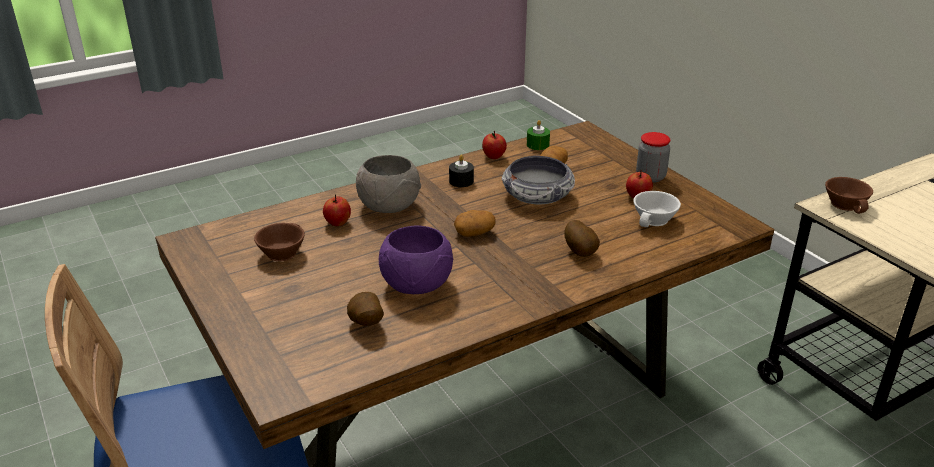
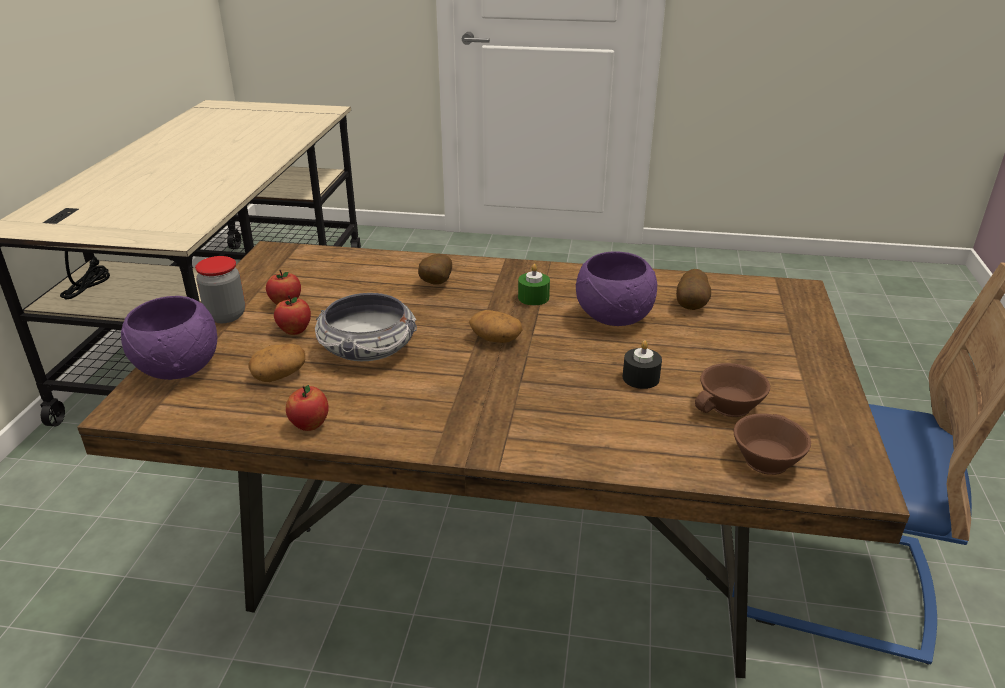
camera: 140 degrees left, 0 degrees up
(337, 223) = (631, 416): apple -> apple (295, 331)
(389, 206) = (544, 410): grey bowl -> none
(461, 181) = (411, 406): black candle -> black candle (641, 378)
(537, 145) = (225, 416): green candle -> green candle (533, 297)
(606, 149) = (178, 367): none -> purple bowl
(655, 220) = (323, 280): white cup -> none
(847, 204) = (161, 234): brown cup -> brown cup (764, 458)

